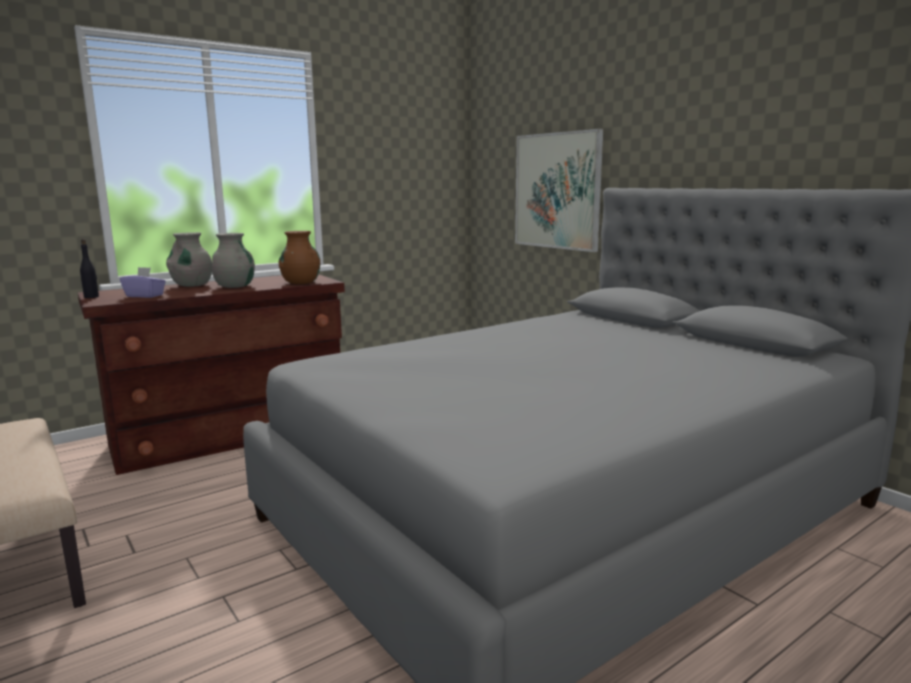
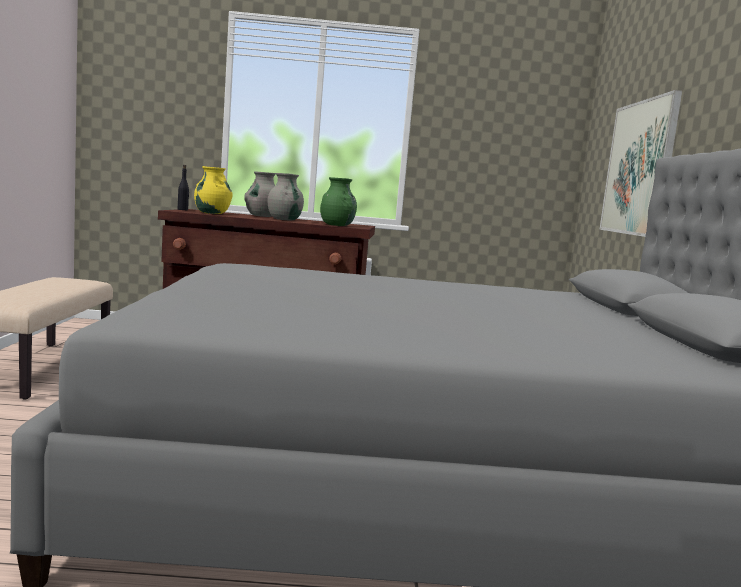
camera: 35 degrees right, 5 degrees down
(145, 296) = (212, 213): purple tissue box -> yellow vase
(301, 283) = (337, 225): brown vase -> green vase

